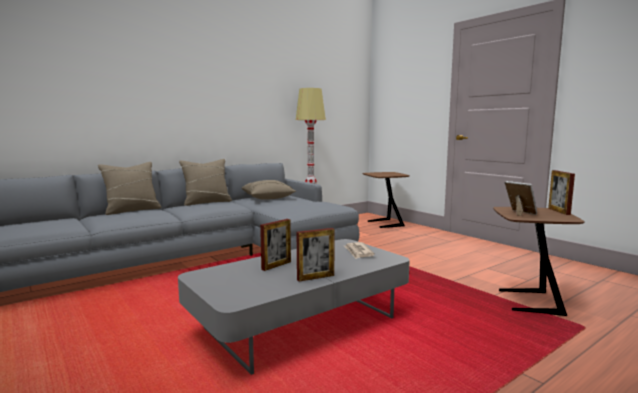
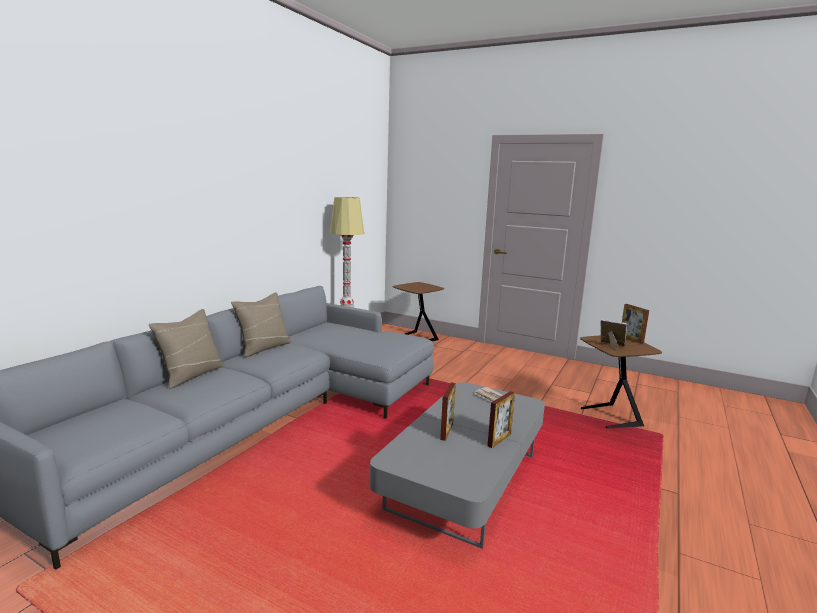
camera: 25 degrees left, 5 degrees up
(267, 198) = (325, 332): beige pillow -> none

